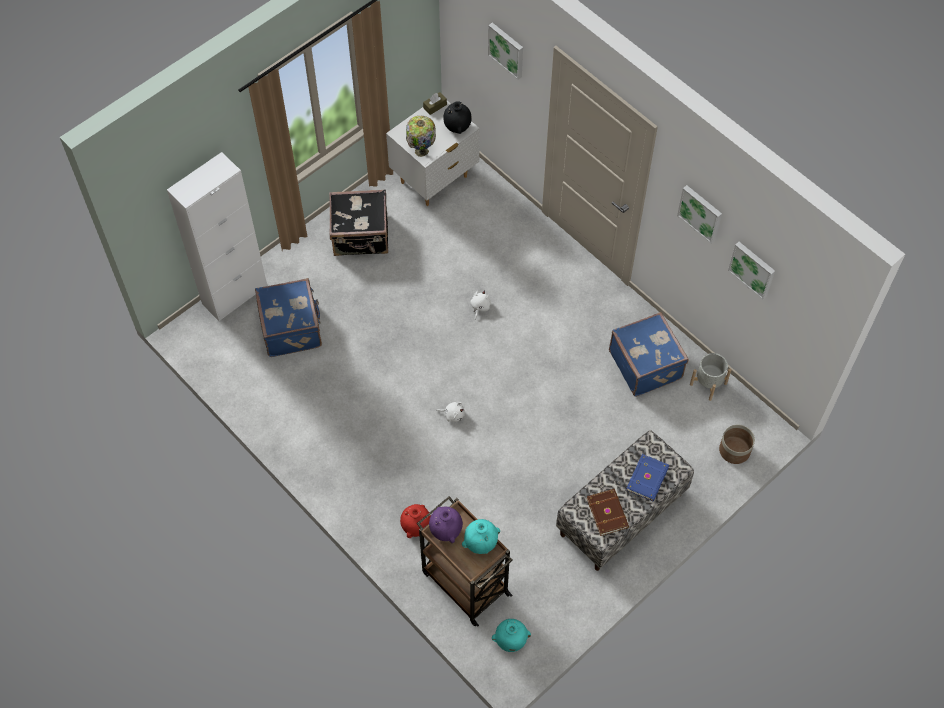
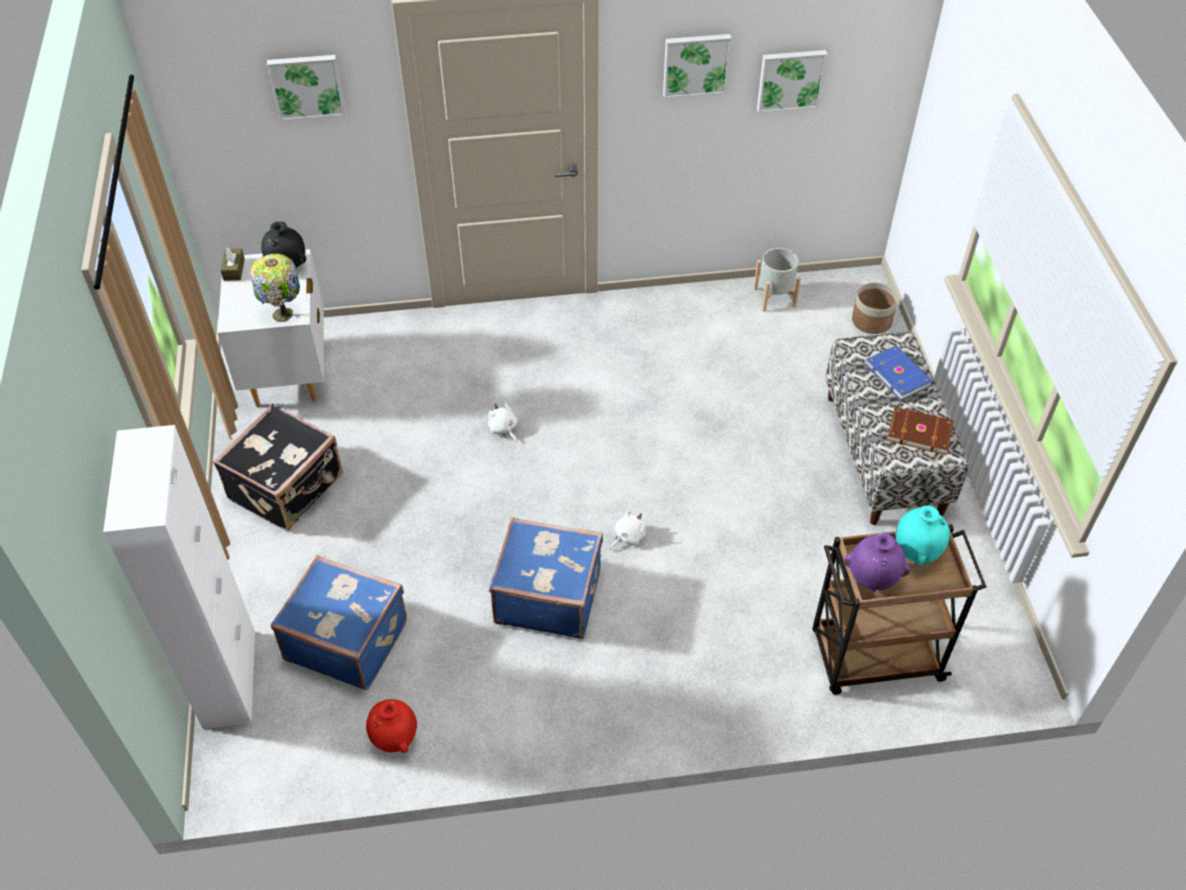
camera: 55 degrees left, 10 degrees down
(416, 527) = (759, 665): red vase -> red vase (395, 738)
(510, 641) = (987, 654): turquoise vase -> none
(646, 364) = (709, 330): blue suitcase -> blue suitcase (548, 595)

